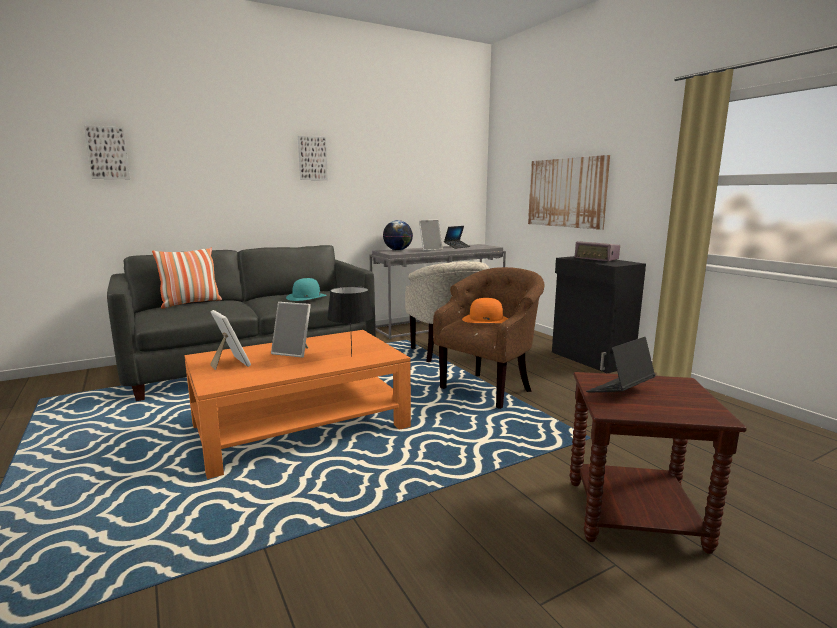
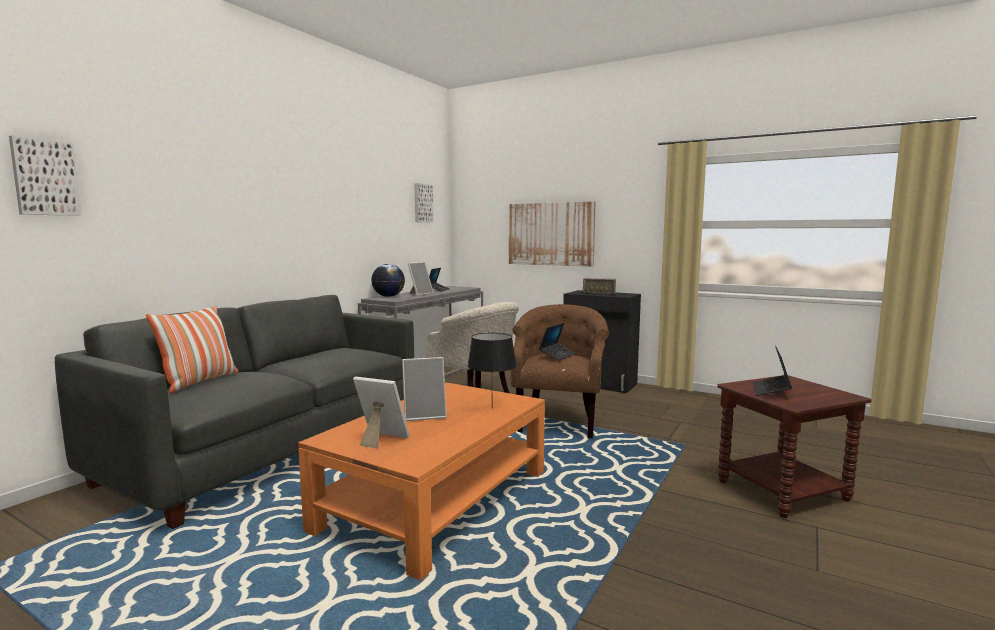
camera: 30 degrees left, 5 degrees down
(306, 297) = (341, 356): turquoise hat -> none
(312, 158) = (300, 194): picture -> picture (422, 203)
(486, 319) = (557, 355): orange hat -> laptop

